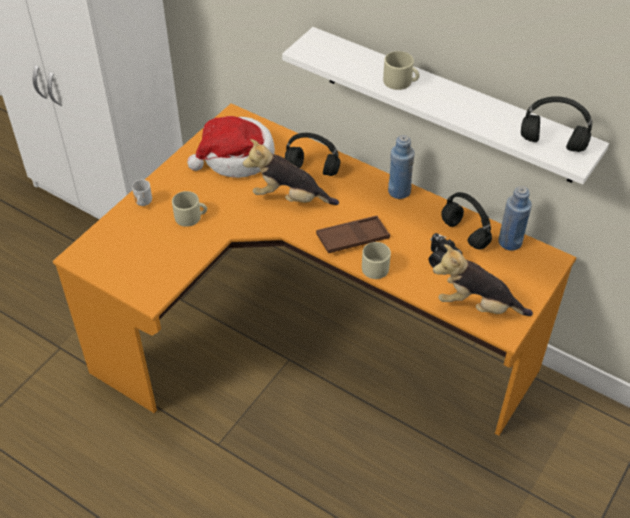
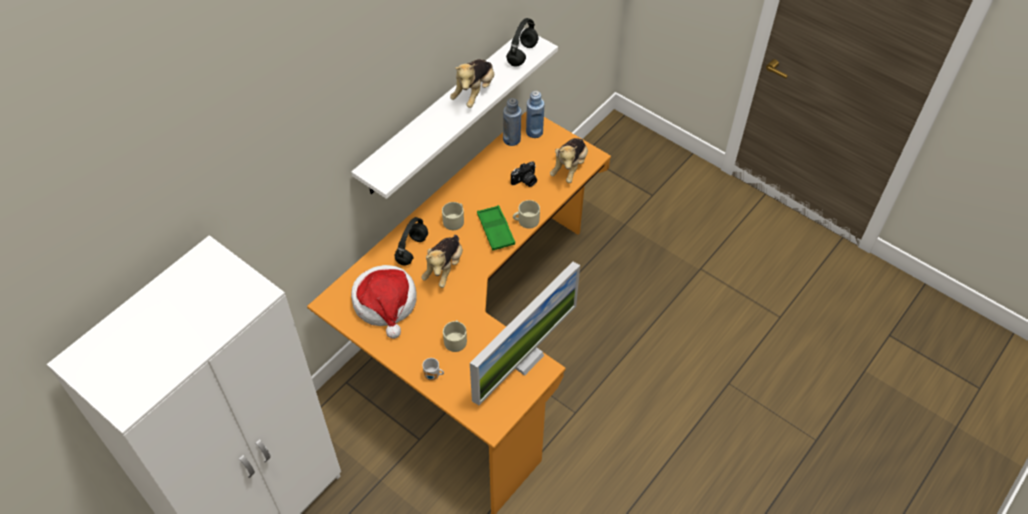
camera: 85 degrees left, 5 degrees up
(166, 278) = (524, 358): none -> monitor
(352, 238) = (495, 230): brown tray -> green tray
(399, 191) = (448, 196): blue bottle -> blue bottle (534, 132)
(401, 82) = (439, 123): beige mug -> beige mug (455, 220)
(463, 233) = (499, 164): black headphones -> none
(464, 105) = (474, 92): none -> plush toy

